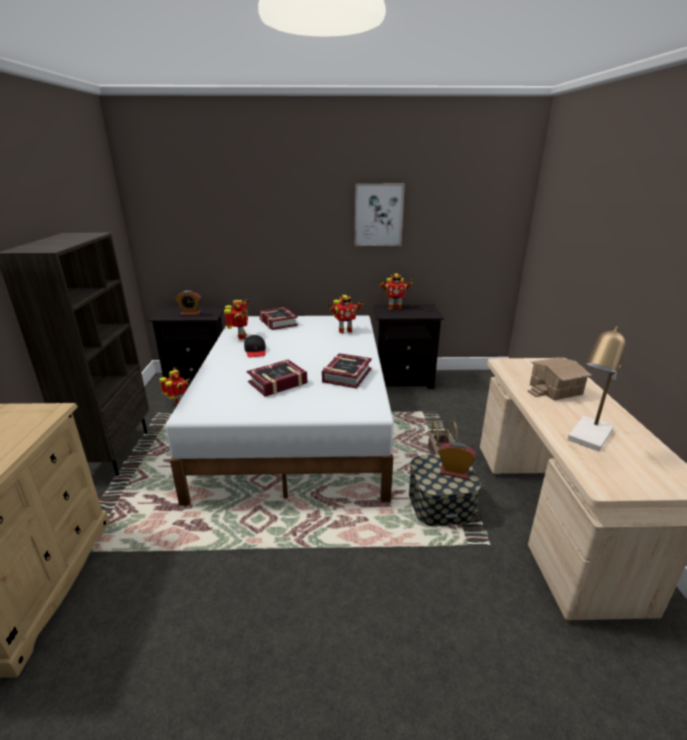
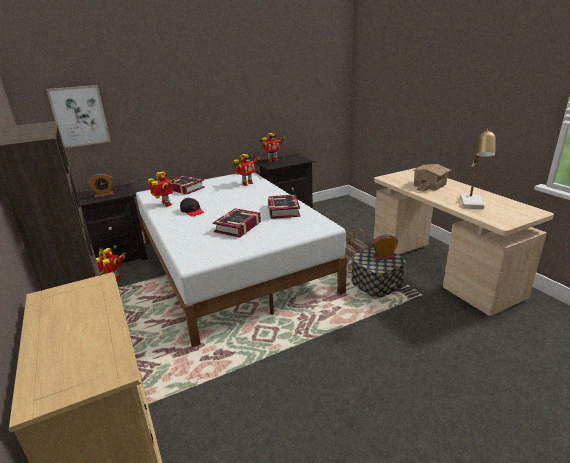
camera: 25 degrees left, 0 degrees up
(378, 215) = (249, 88): picture -> picture (80, 116)

